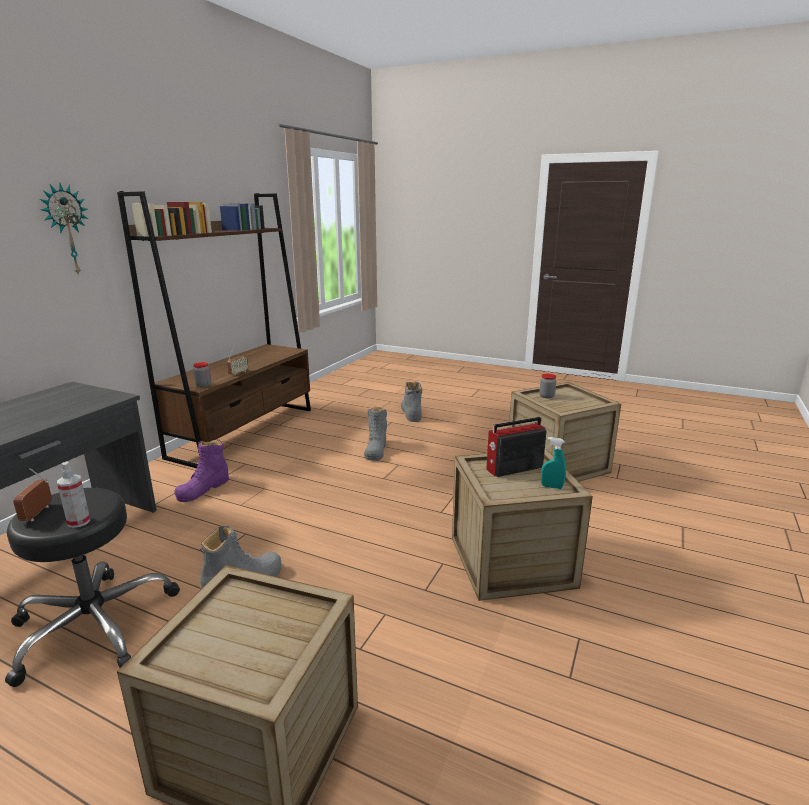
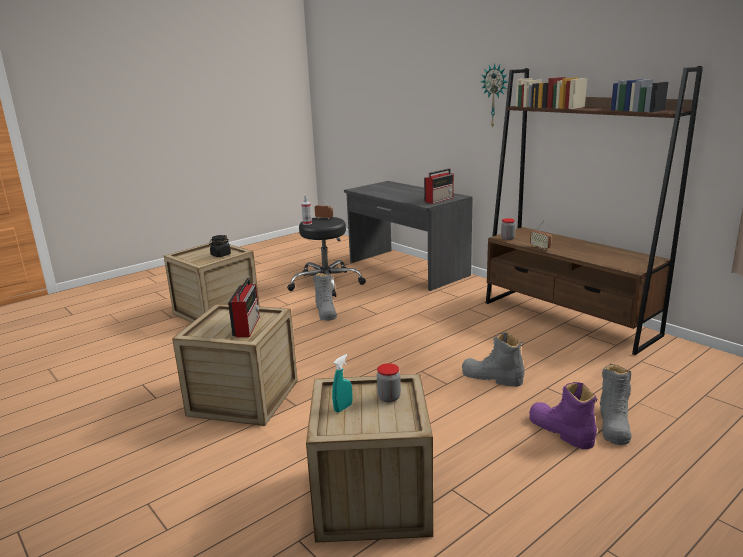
camera: 115 degrees right, 0 degrees up
(85, 394) = (439, 199): none -> radio
(203, 489) = (452, 303): purple boot -> purple boot (560, 430)
(246, 610) = (220, 255): none -> black jar
(411, 413) = (613, 424): grey boot -> grey boot turned 90 degrees clockwise
(551, 487) = (205, 331): turquoise spray bottle -> turquoise spray bottle (343, 408)

